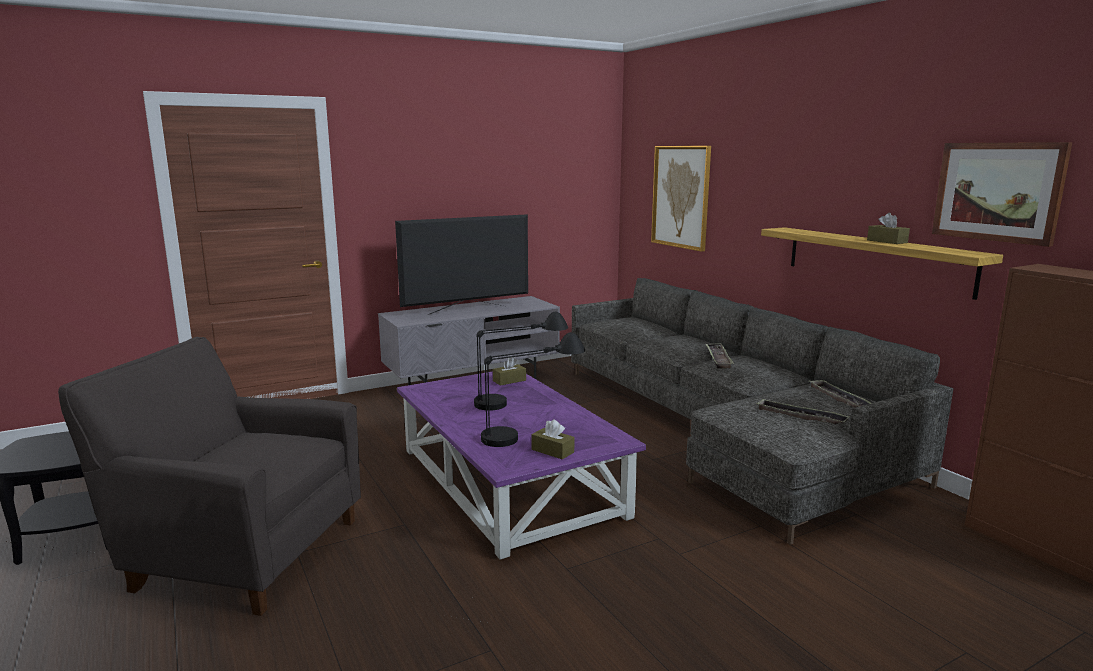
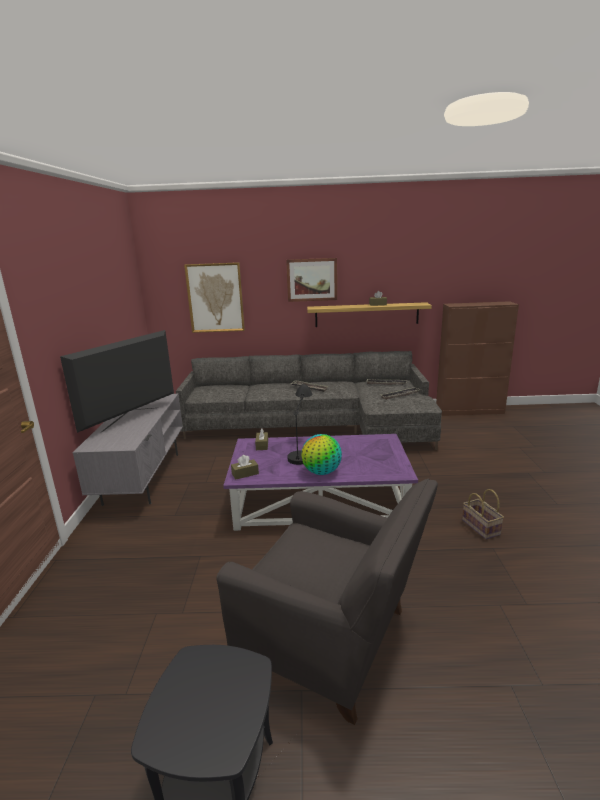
camera: 60 degrees left, 5 degrees up
(239, 552) = (334, 641): grey armchair -> grey armchair turned 105 degrees counterclockwise
(465, 422) = (322, 472): none -> globe
(466, 310) = (132, 419): television -> television turned 150 degrees counterclockwise
(530, 433) = (358, 457): black table lamp -> none
(547, 631) = (482, 527): none -> basket
(552, 451) = (388, 456): brown tissue box -> brown tissue box (245, 474)
(998, 191) = (421, 276): picture -> picture (312, 279)

